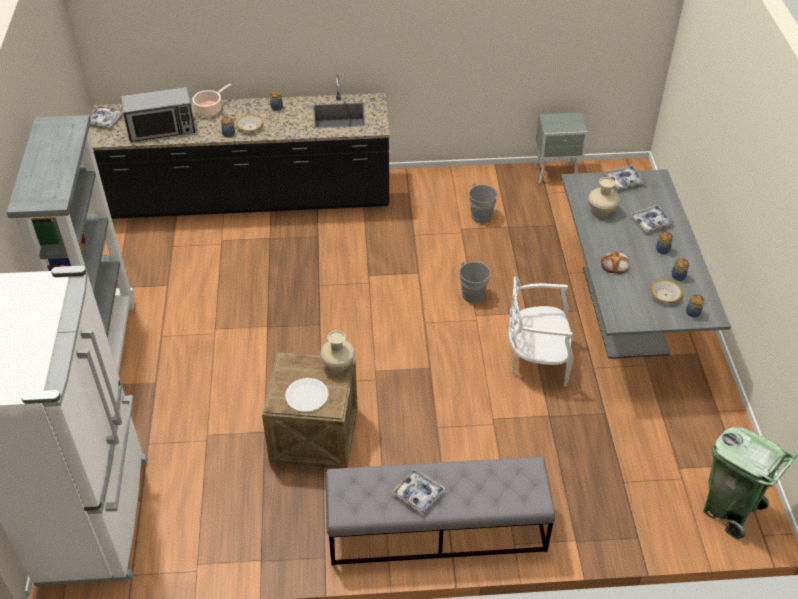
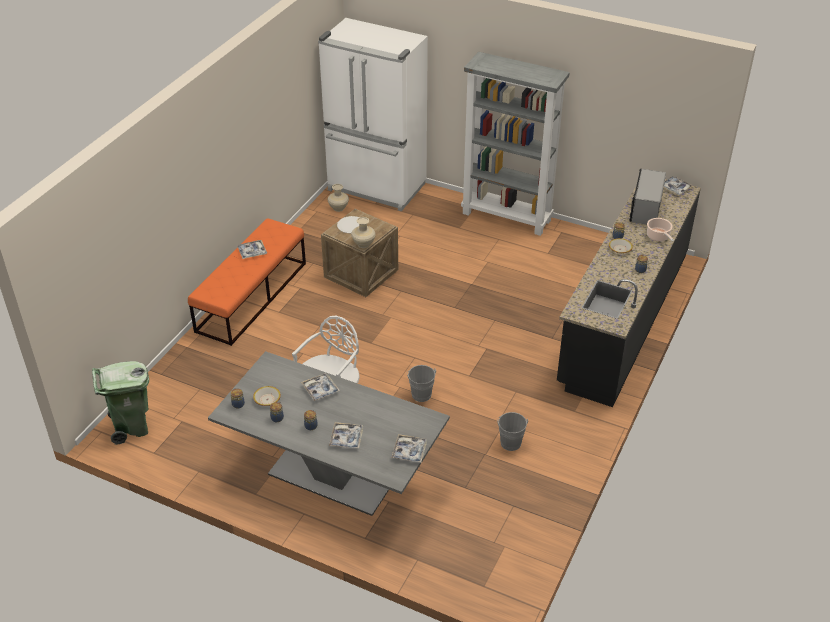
camera: 120 degrees right, 5 degrees down
(436, 529) = (252, 296): grey bench -> orange bench
(556, 174) = (535, 528): grey nightstand -> none
(601, 211) = (383, 414): beige vase -> beige vase (338, 208)
(615, 265) = (320, 390): bread -> tray

